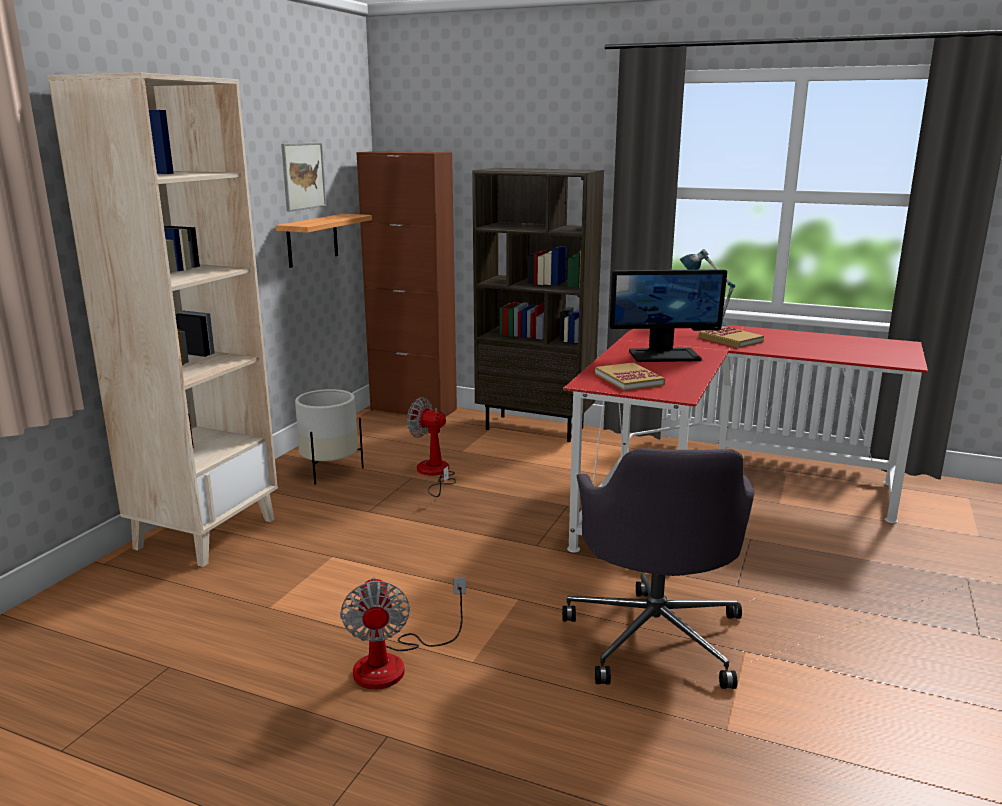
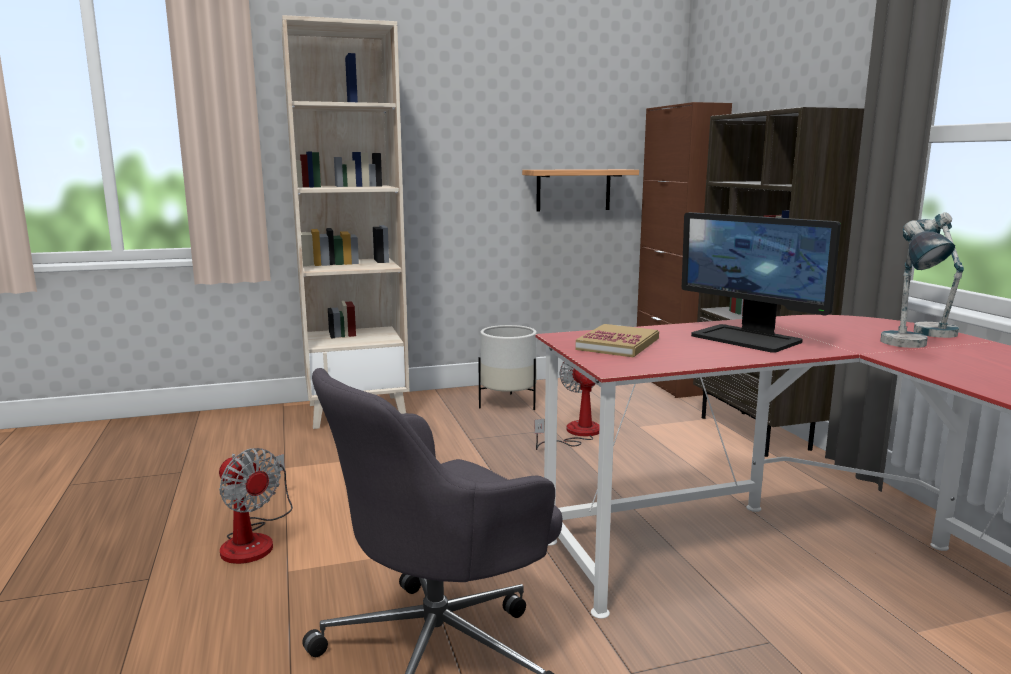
camera: 50 degrees right, 5 degrees down
(303, 176) = (568, 127): picture -> none
(394, 663) = (254, 539): fan -> fan turned 90 degrees counterclockwise
(730, 340) = (907, 347): book -> table lamp

